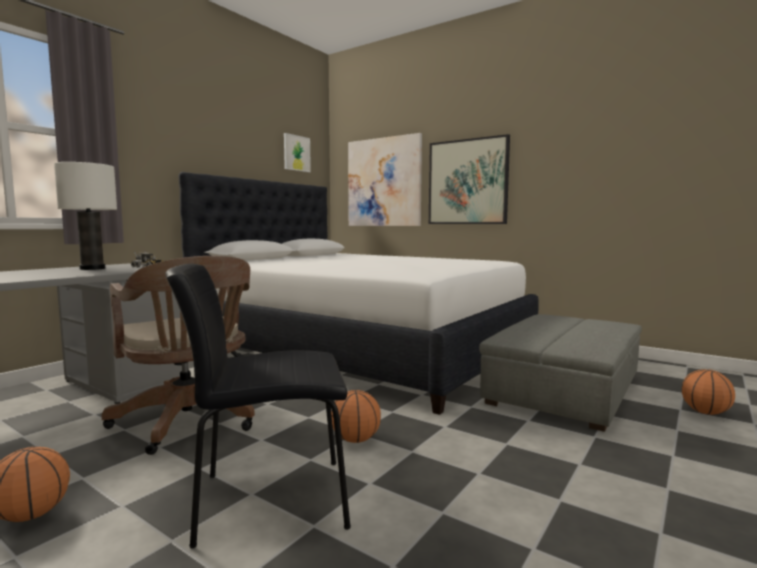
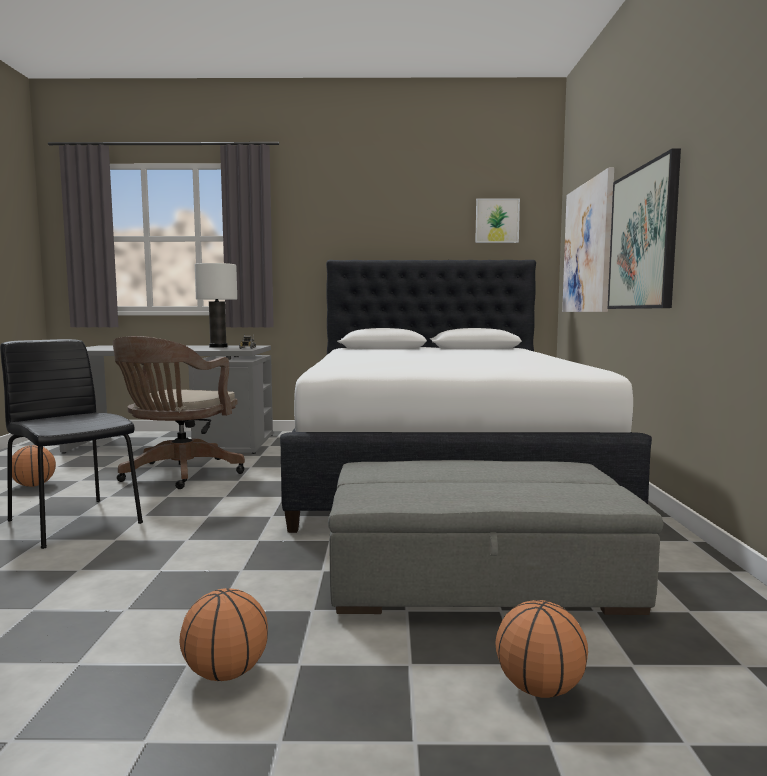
camera: 55 degrees right, 0 degrees up
(355, 440) = (192, 519): basketball -> basketball (226, 673)

